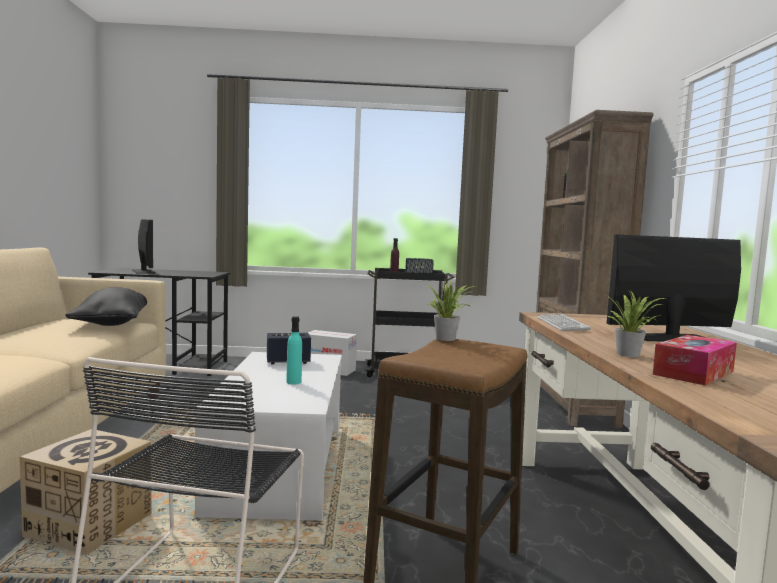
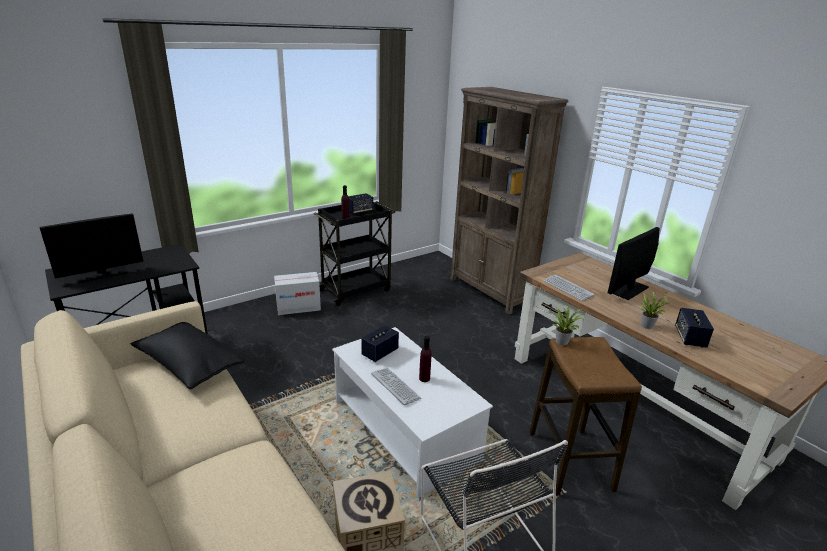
camera: 35 degrees left, 20 degrees up
(144, 271) = (102, 274): monitor -> monitor turned 120 degrees clockwise
(253, 379) = (395, 386): none -> keyboard
(293, 382) = (424, 378): turquoise bottle -> purple bottle
(694, 372) = (690, 338): tissue box -> speaker

